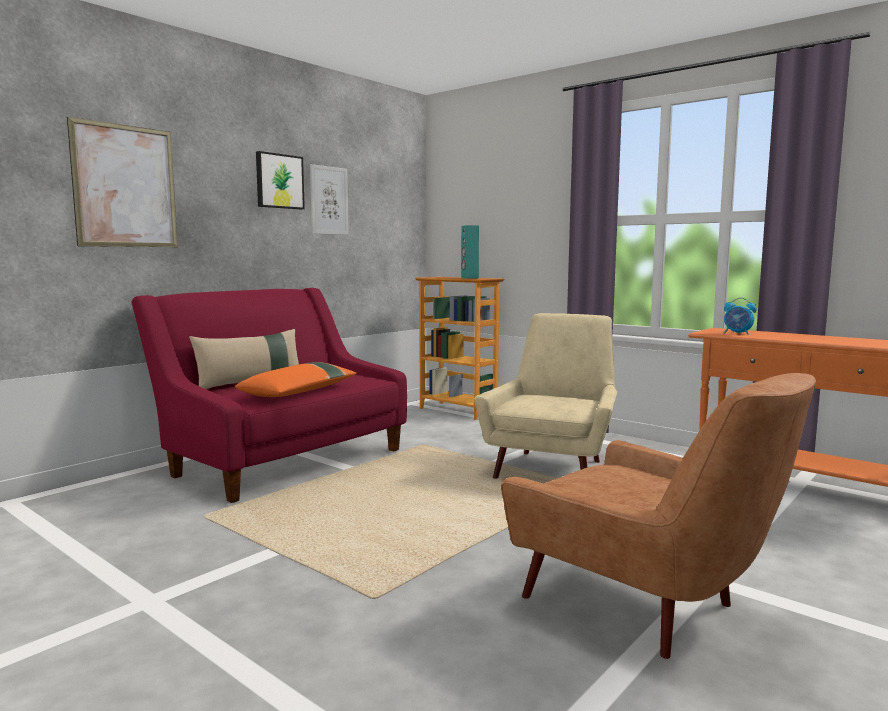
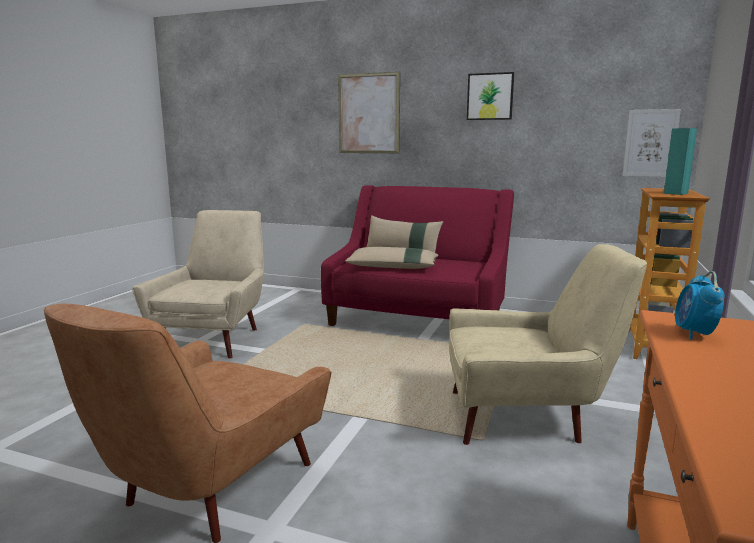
camera: 70 degrees right, 5 degrees up
(152, 585) = (216, 337): none -> beige armchair
(300, 391) = (392, 267): orange pillow -> beige pillow
(329, 200) = (546, 109): picture -> picture (650, 143)

